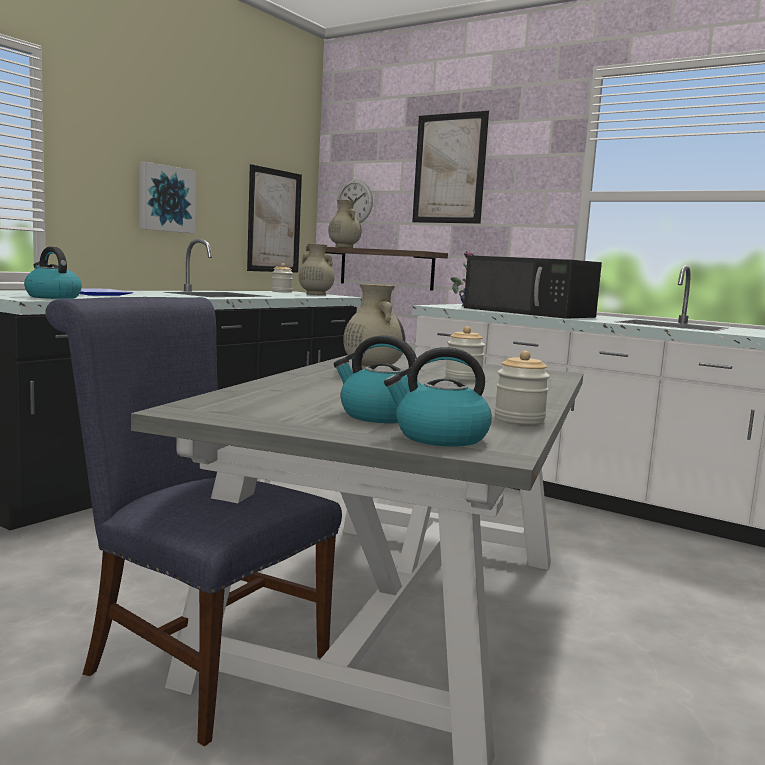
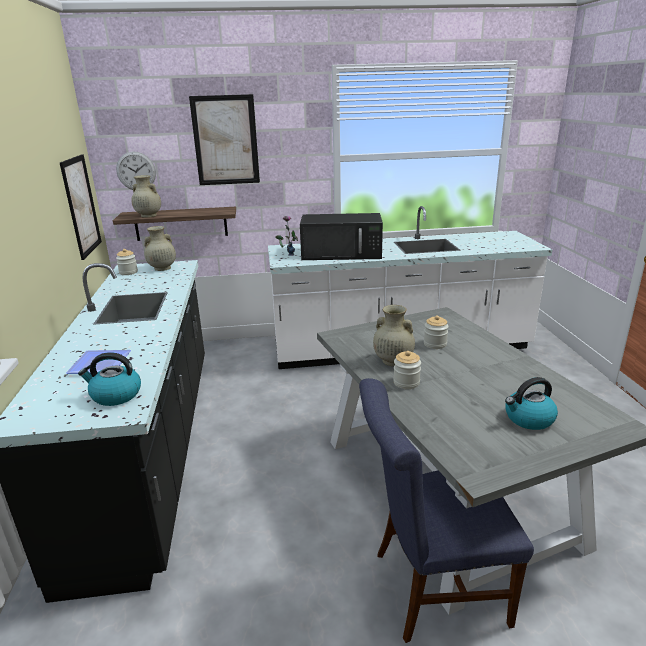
camera: 40 degrees left, 15 degrees up
(165, 198) = (32, 228): picture -> none
(439, 437) = (588, 426): kettle -> none
(519, 419) = (556, 384): jar -> jar (406, 383)

